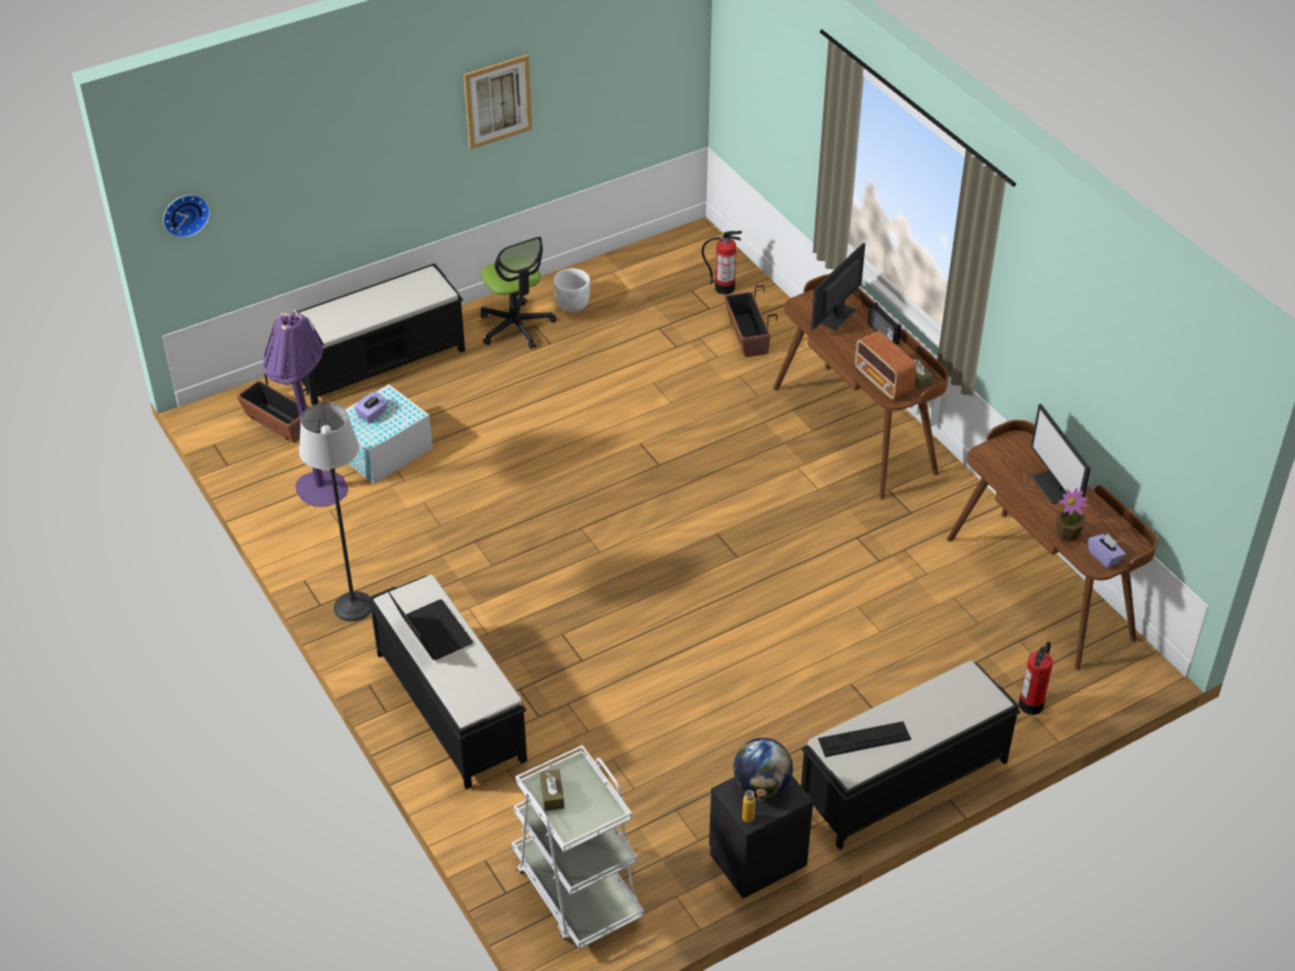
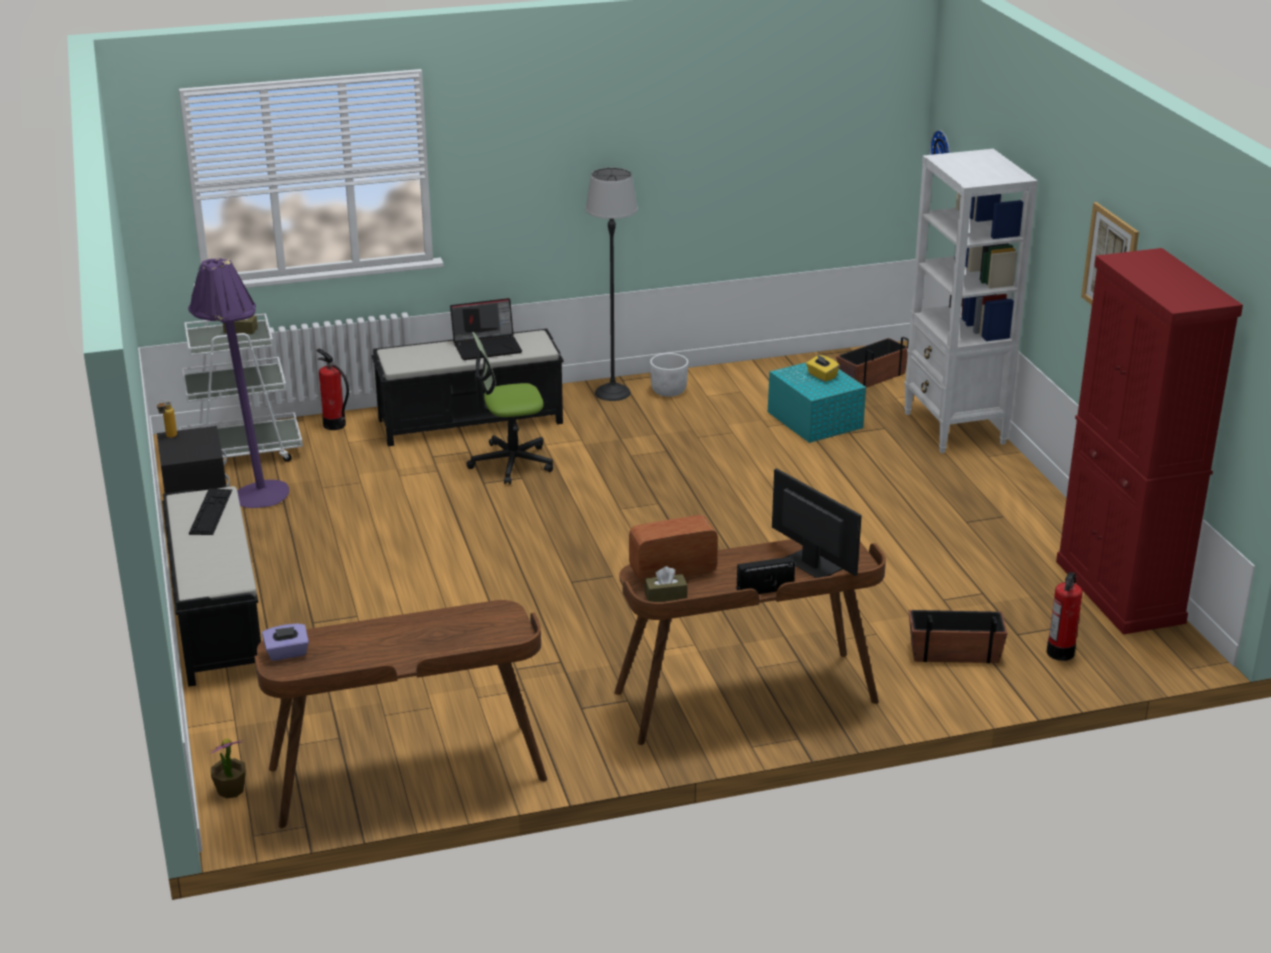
camera: 105 degrees right, 15 degrees down
(317, 498) = (759, 387): purple floor lamp -> purple floor lamp (251, 492)
(372, 414) = (821, 376): purple tissue box -> yellow tissue box
(379, 362) = (954, 429): black bench -> white bookcase
(382, 451) = (814, 419): white storage box -> turquoise storage box
(516, 326) = (1002, 505): office chair -> office chair (511, 463)
(572, 304) = (1040, 544): white planter -> white planter (669, 391)
(630, 264) = (1119, 592): none -> red cabinet
(762, 785) = (198, 446): globe -> none
(1031, 704) = (247, 722): fire extinguisher -> fire extinguisher (334, 425)
(1055, 487) = (421, 648): monitor -> none
(1067, 534) = (340, 637): potted plant -> potted plant (230, 790)

